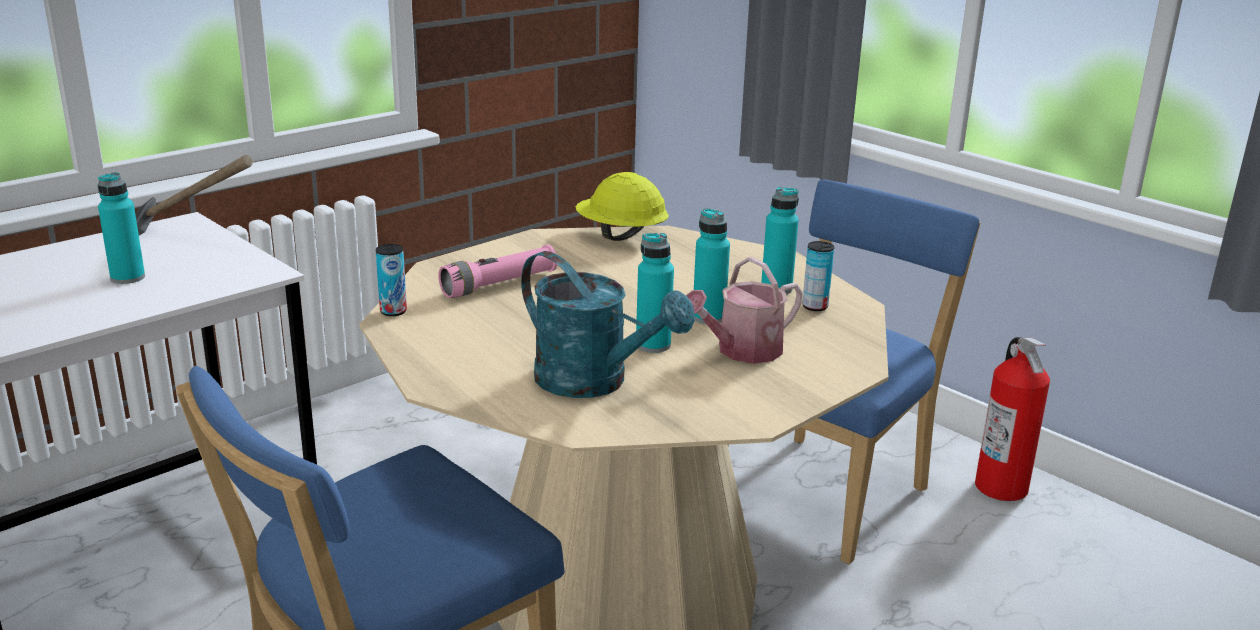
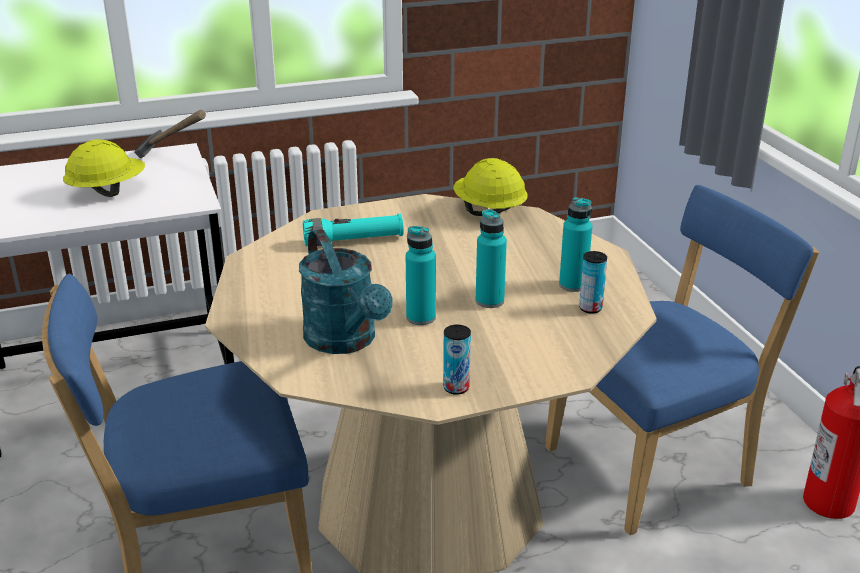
camera: 25 degrees right, 5 degrees up
(128, 278) = (107, 192): turquoise bottle -> yellow hard hat
(393, 311) = (257, 250): can -> can (456, 388)
(499, 285) = (353, 241): pink flashlight -> turquoise flashlight
(742, 351) = (487, 338): watering can -> none

